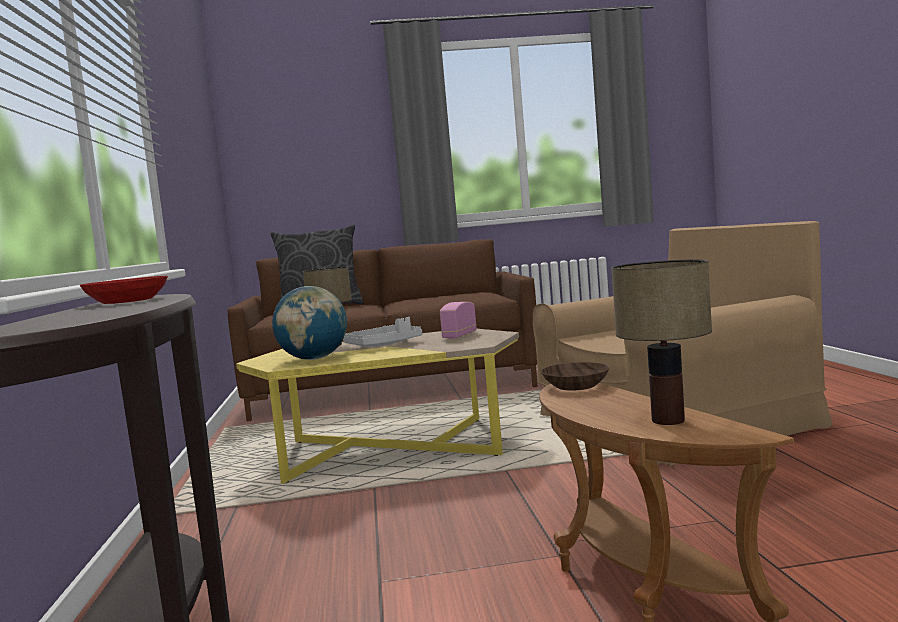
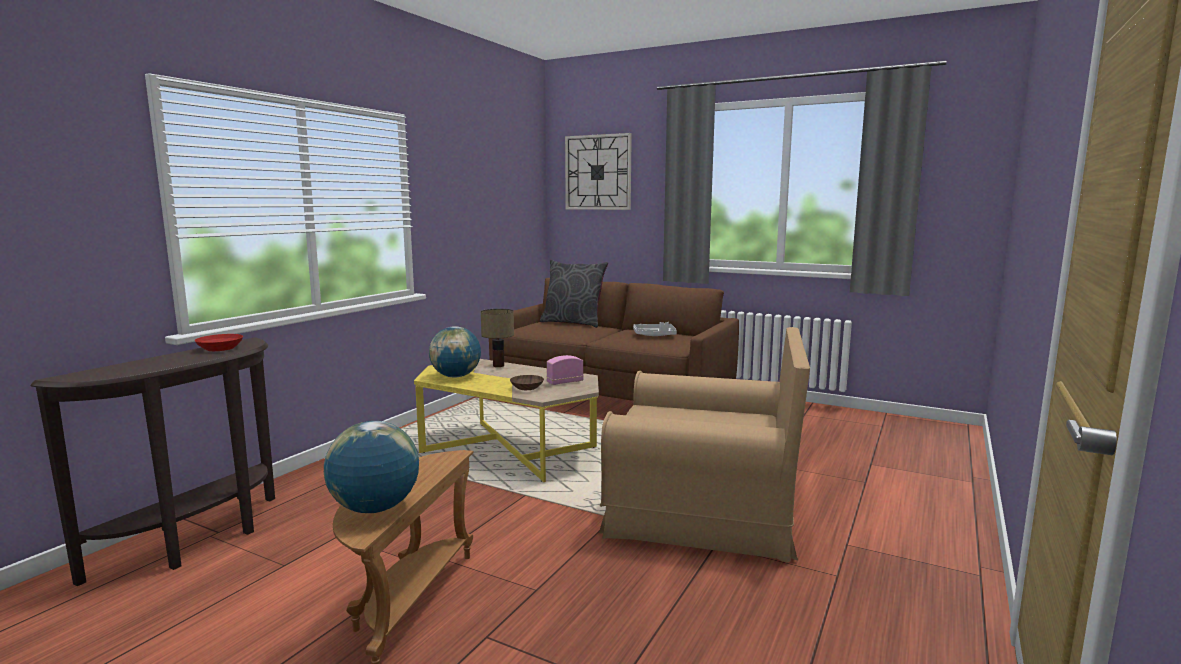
camera: 35 degrees right, 5 degrees up
(295, 126) = (598, 172): none -> wall clock
(384, 345) = (513, 376): grey tray -> grey tray (654, 335)
(577, 386) = (441, 460): brown bowl -> brown bowl (527, 388)
(668, 421) = (375, 508): table lamp -> globe

